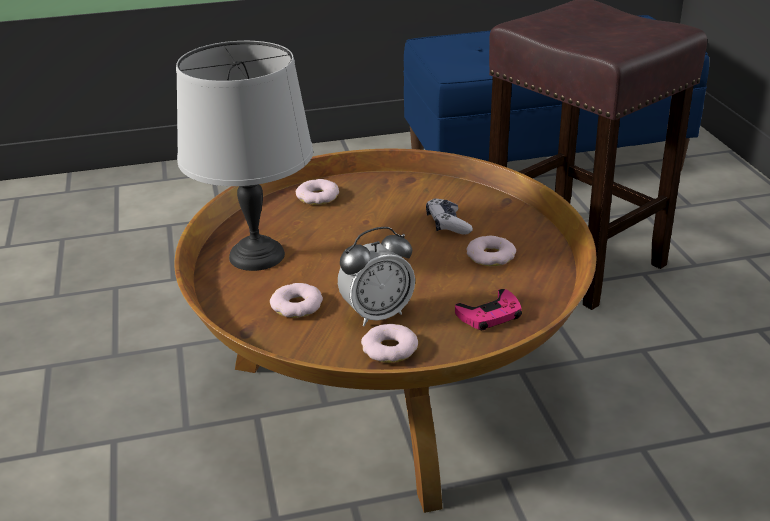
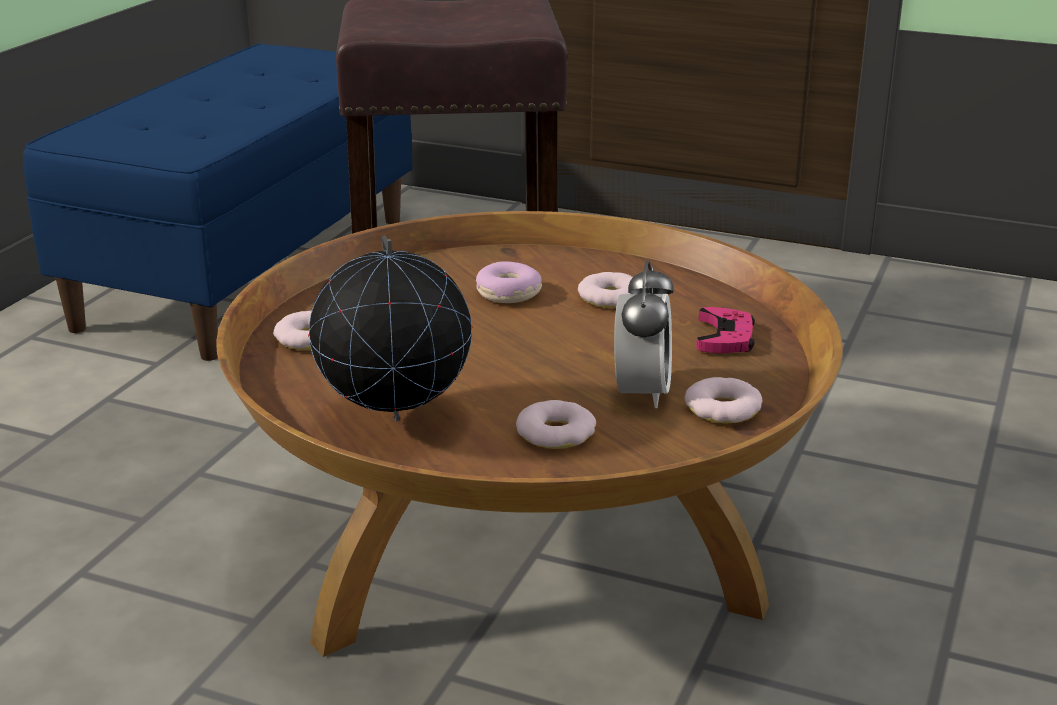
camera: 55 degrees left, 5 degrees down
(257, 256) = (395, 422): grey table lamp -> globe
(447, 224) = (508, 294): game controller -> donut

